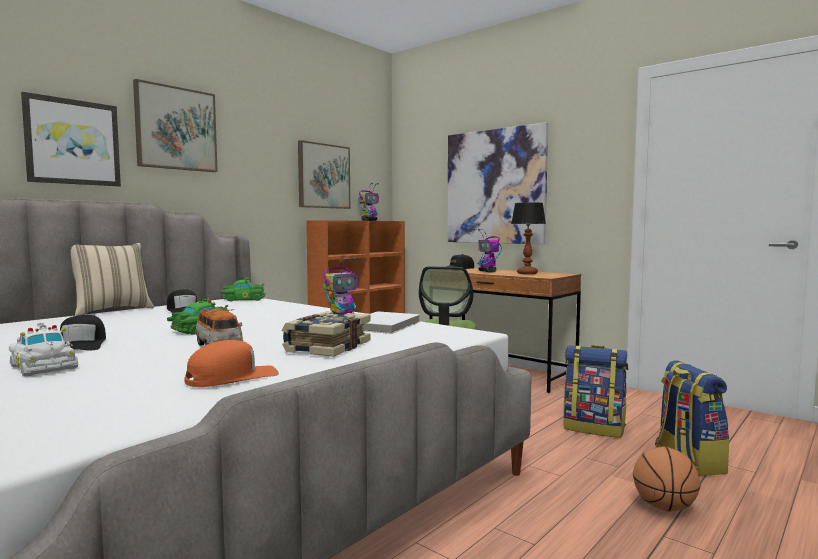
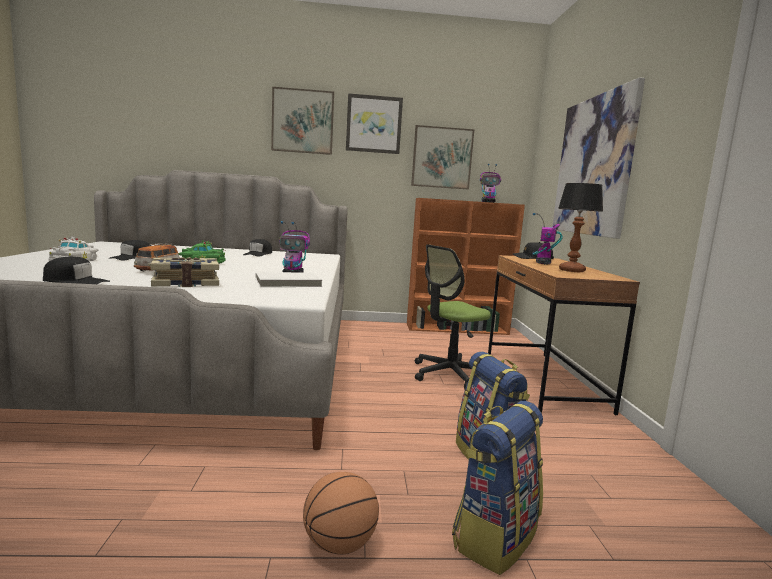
camera: 45 degrees right, 5 degrees up
(73, 142) = (231, 135): picture -> picture (374, 124)
(111, 310) = (234, 248): beige pillow -> none
(232, 377) = (75, 281): orange cap -> black cap
(243, 299) = (321, 255): green toy car -> none

